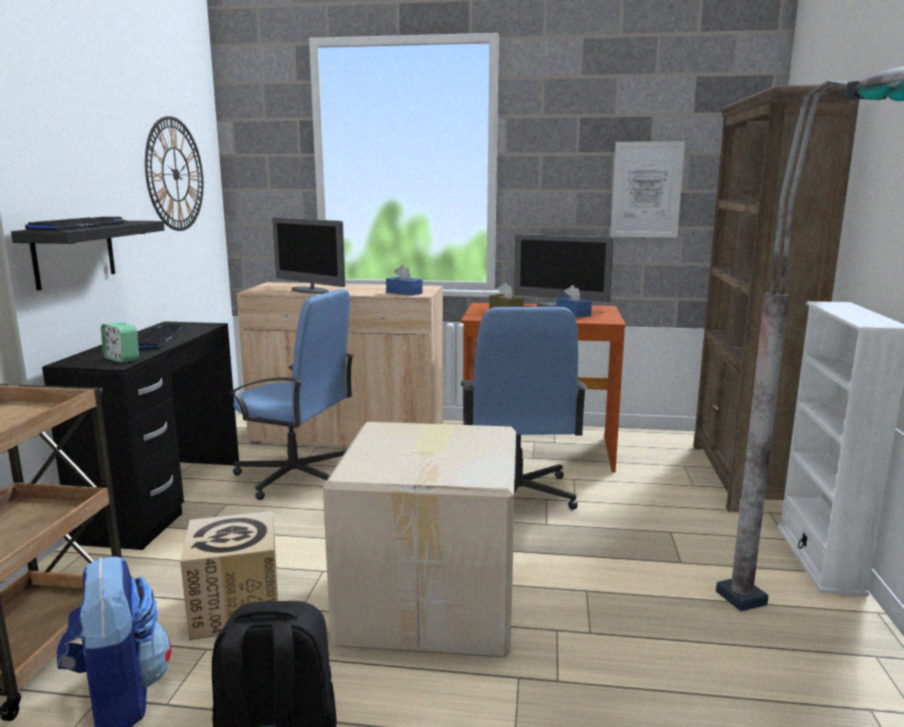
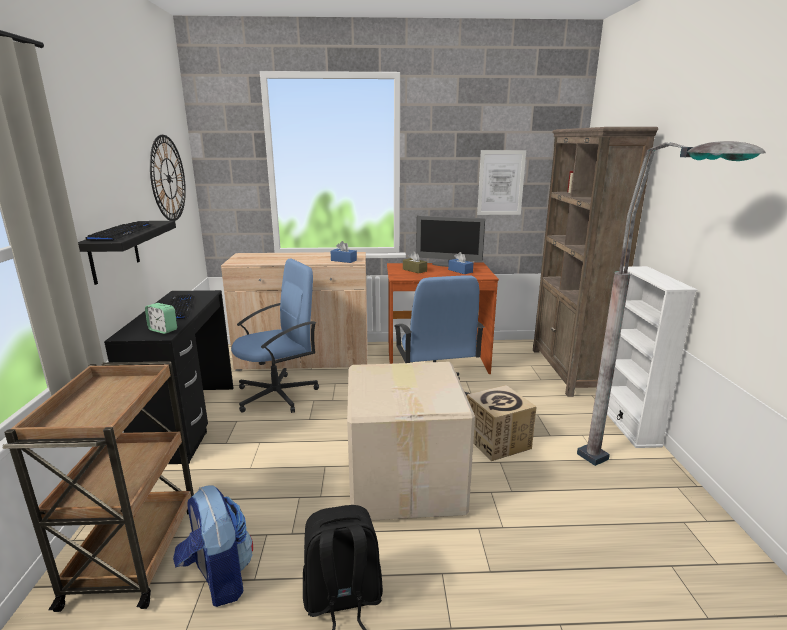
camera: 10 degrees left, 5 degrees up
(236, 608) = (275, 501): cardboard box -> cardboard box (497, 442)
(295, 476) = (278, 394): blue office chair -> blue office chair turned 45 degrees counterclockwise
(310, 291) = (275, 261): monitor -> none

